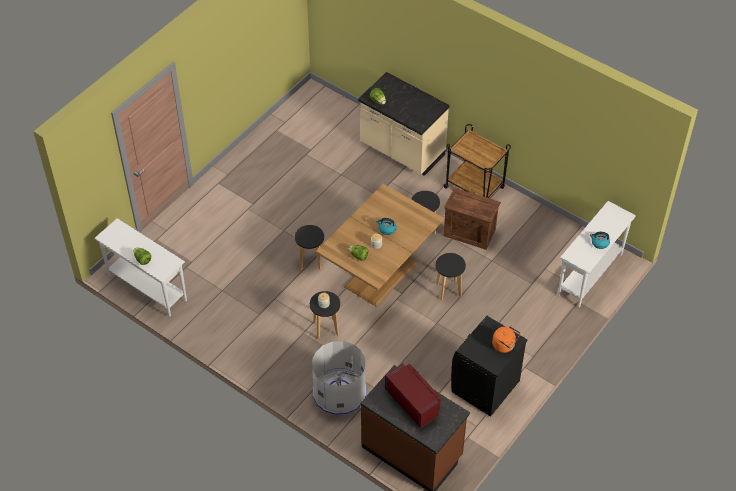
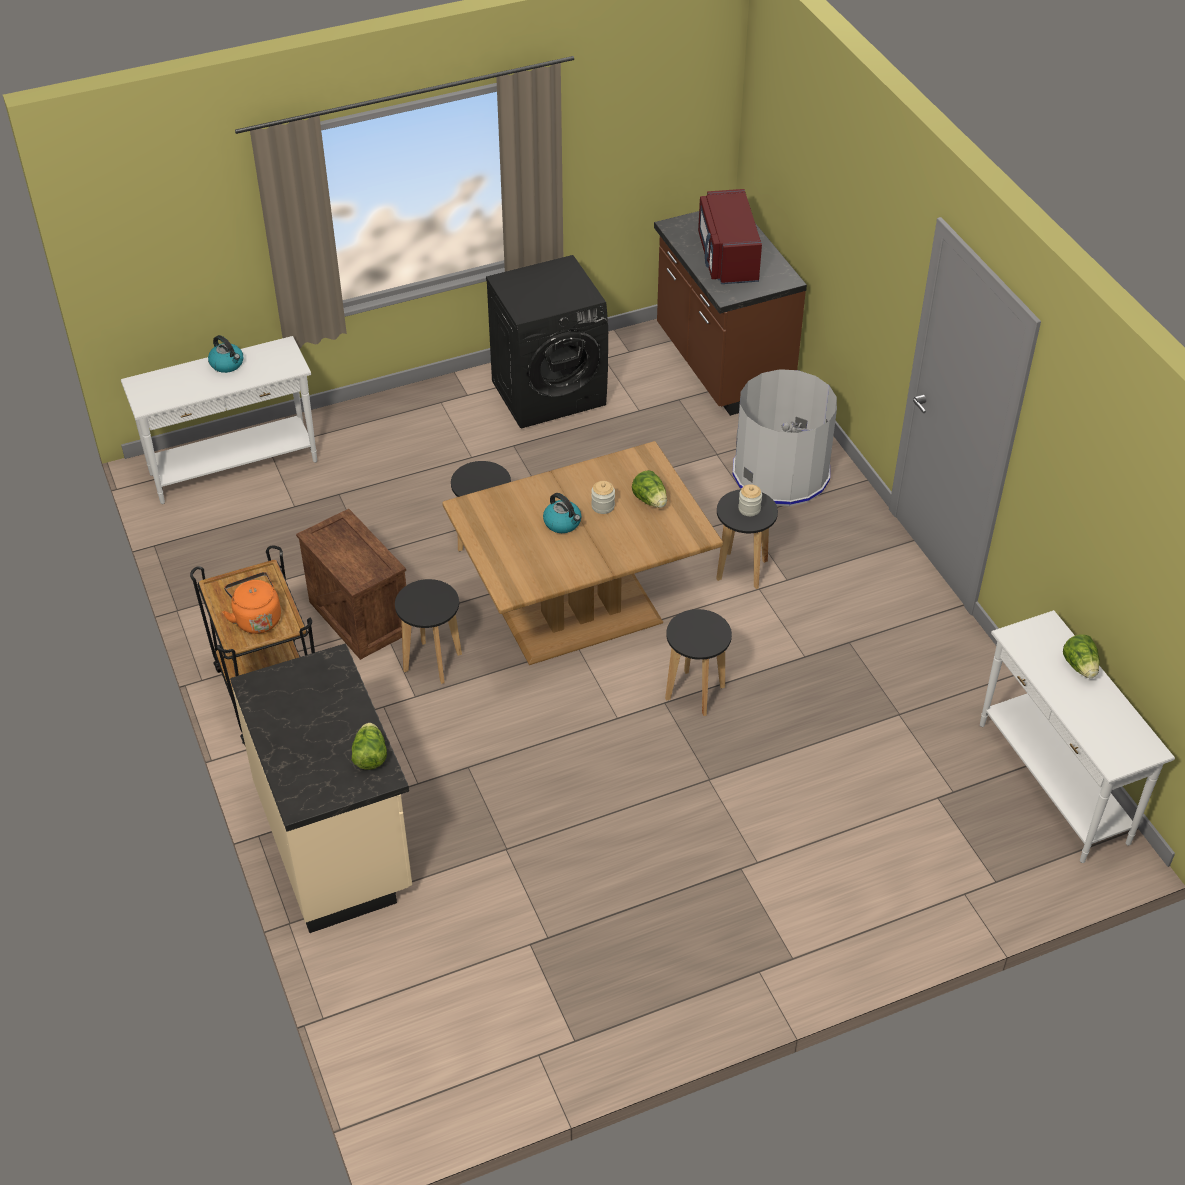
camera: 150 degrees left, 5 degrees down
(505, 345) = (526, 281): orange kettle -> orange kettle (256, 618)

